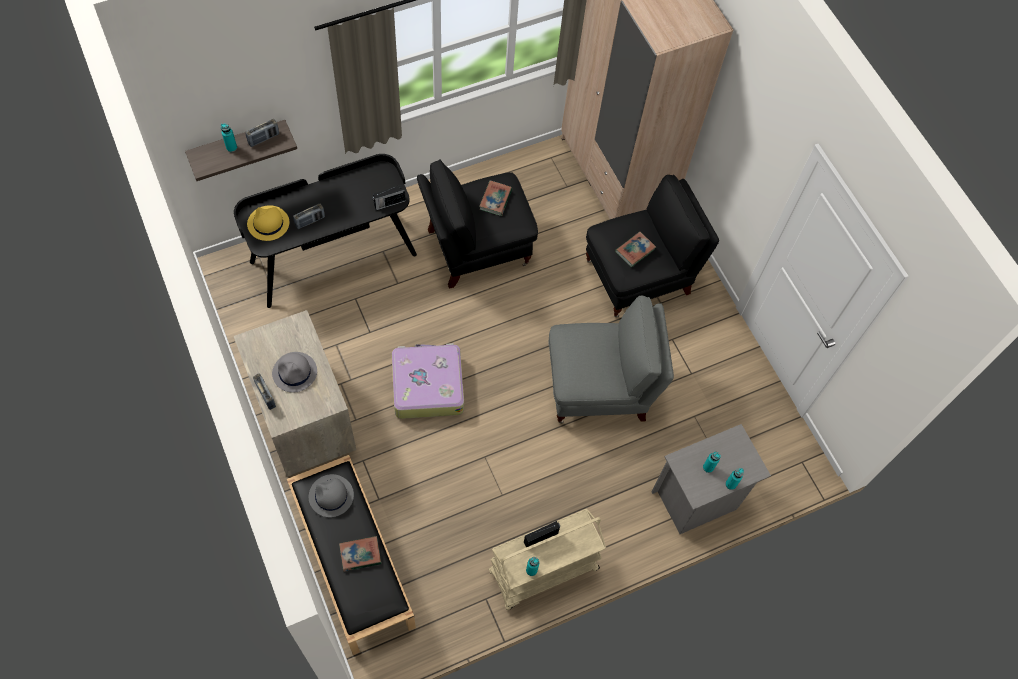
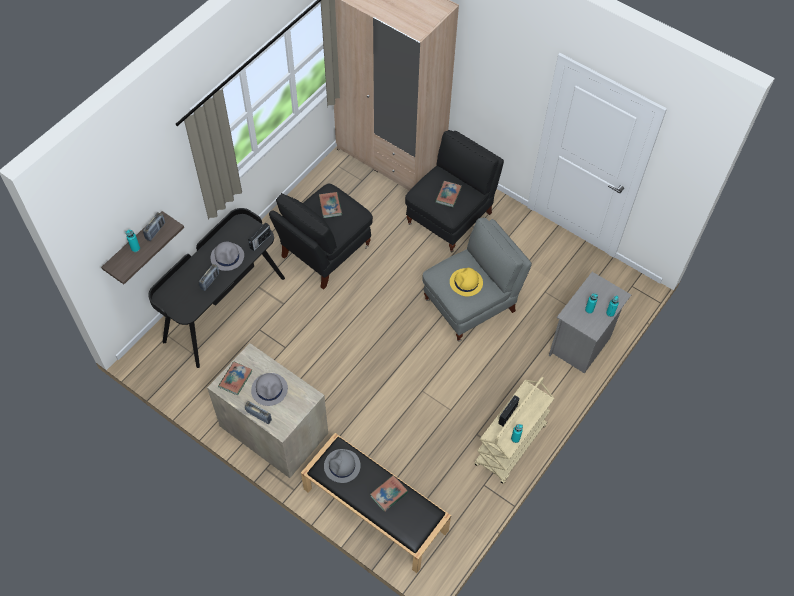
camera: 25 degrees left, 5 degrees down
(267, 342) = (235, 379): none -> book
(268, 224) = (179, 298): yellow hat -> yellow hat (466, 283)
(345, 203) = (227, 257): none -> grey hat
(427, 385) = (350, 363): suitcase -> none

